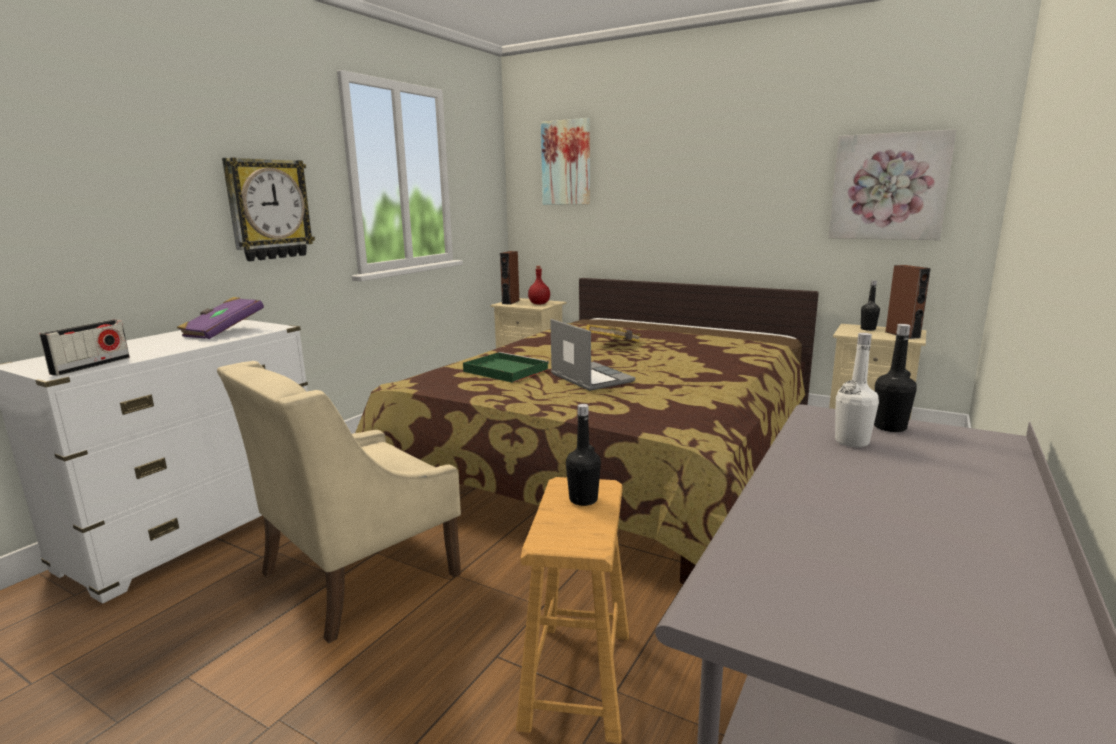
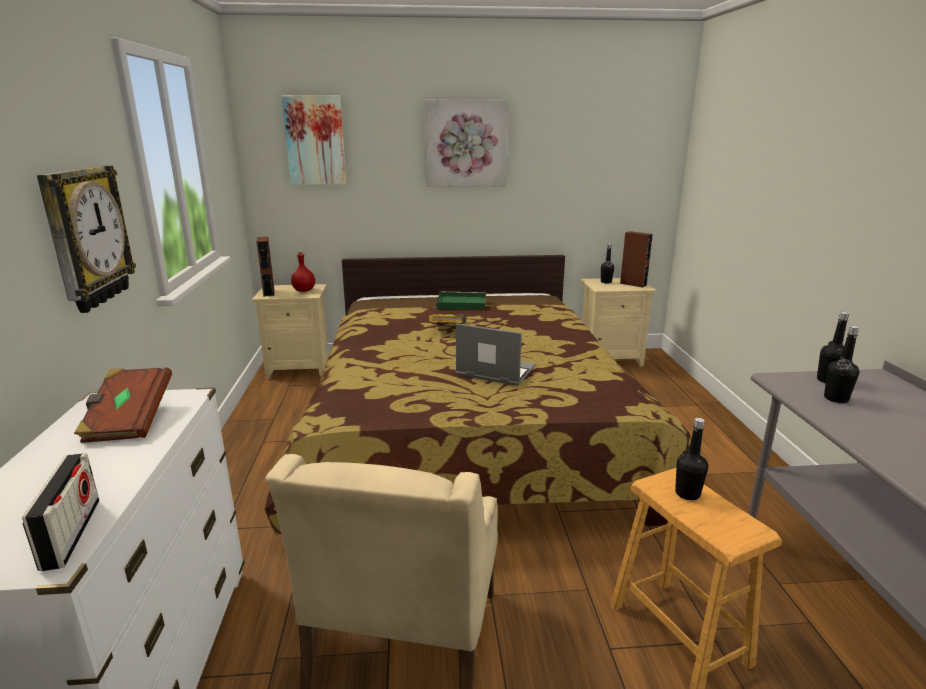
camera: 35 degrees left, 5 degrees up
(223, 332) = (128, 421): purple book -> brown book
(504, 370) = (406, 380): green tray -> green tray (460, 303)
(851, 442) = (836, 399): white bottle -> black bottle
(888, 187) = (611, 170): picture -> picture (465, 143)

